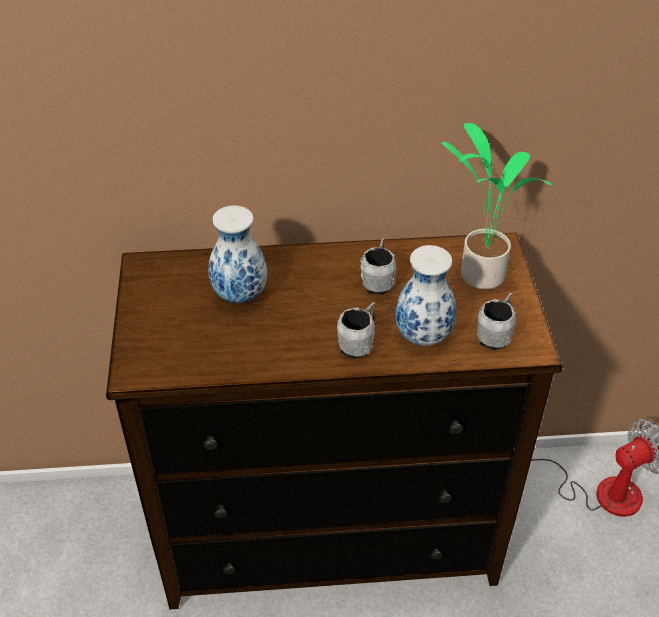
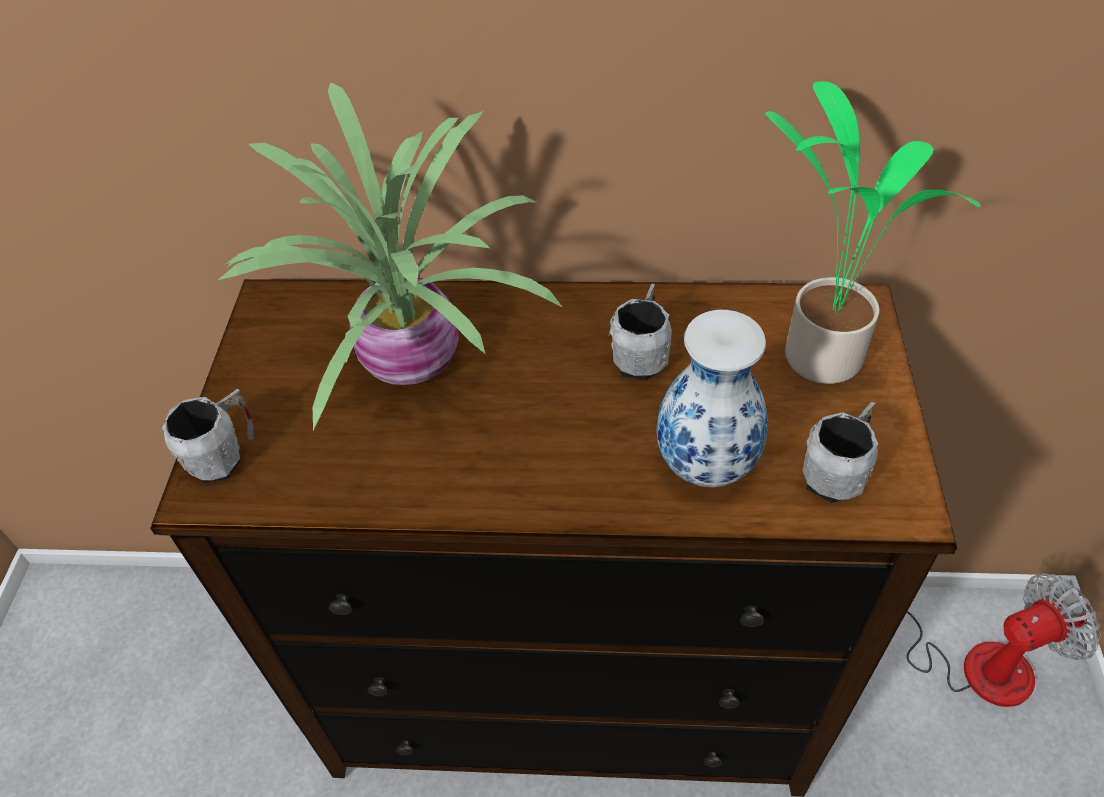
camera: 10 degrees right, 5 degrees up
(239, 296) = (407, 365): vase -> potted plant
(358, 344) = (591, 470): grey mug -> grey mug (224, 456)

